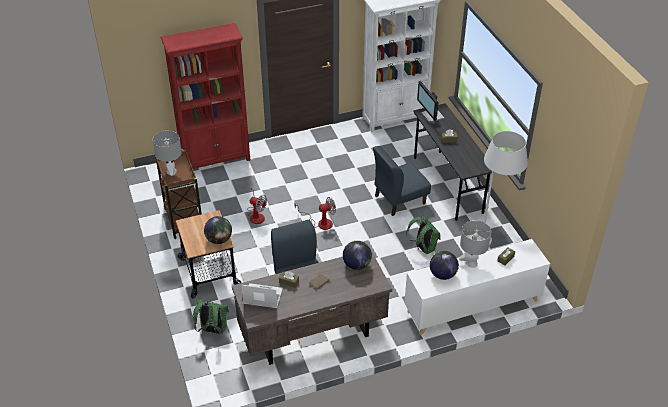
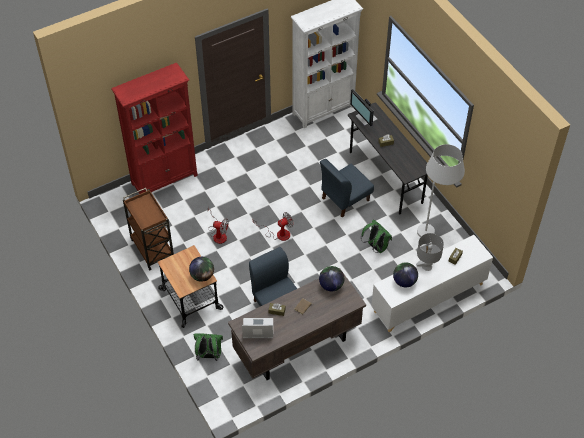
camera: 10 degrees left, 10 degrees up
(171, 172) = (141, 214): grey table lamp -> none

